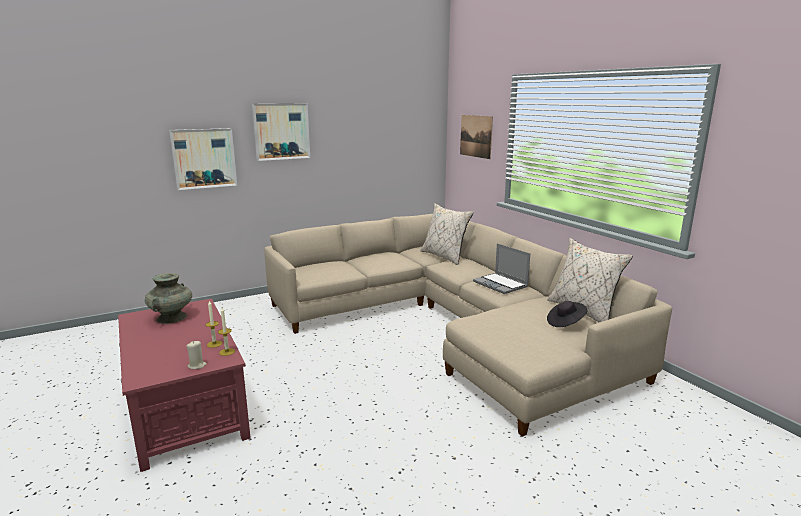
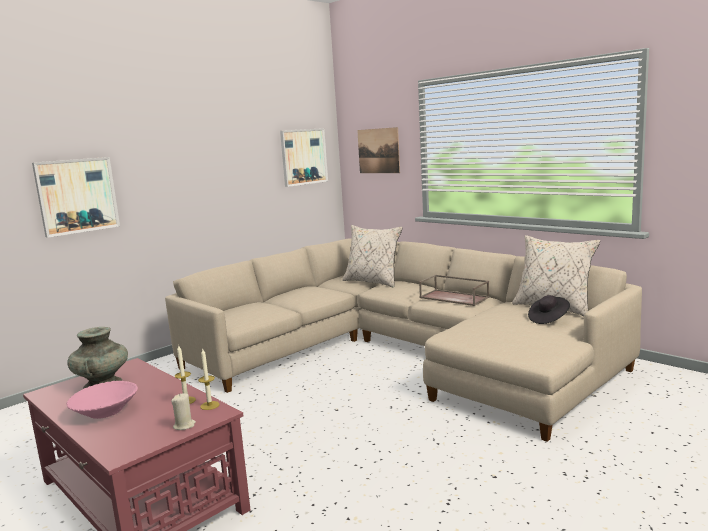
camera: 15 degrees left, 5 degrees down
(156, 342) = (105, 412): none -> pink bowl
(281, 131) = (166, 158): picture -> picture (303, 157)
(501, 284) = (455, 297): laptop -> brown tray

